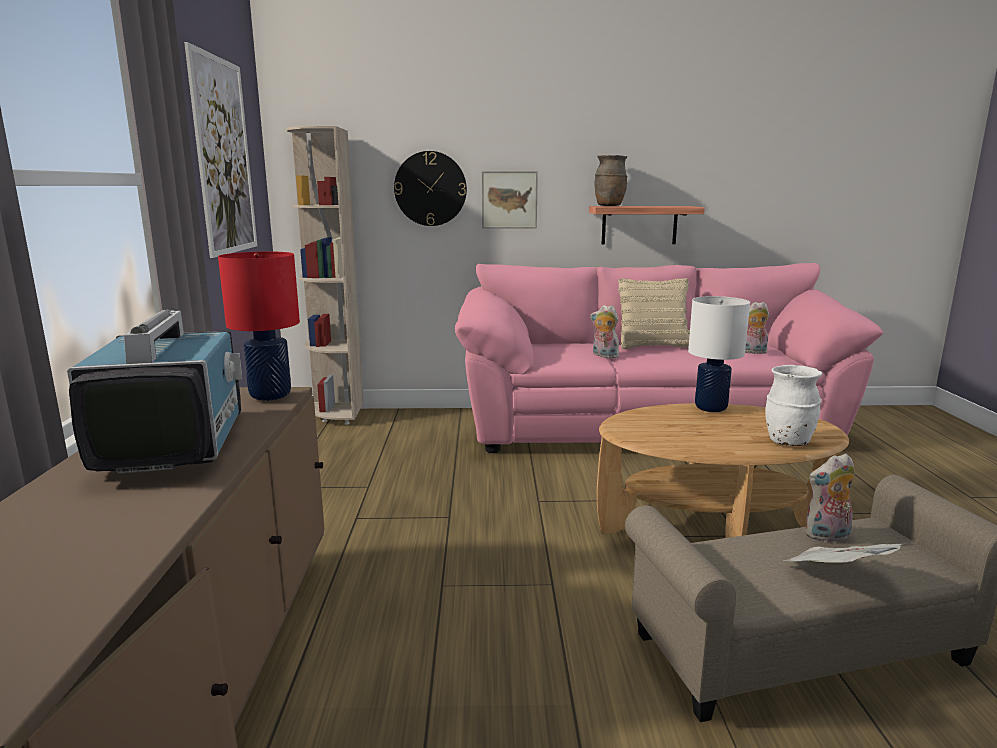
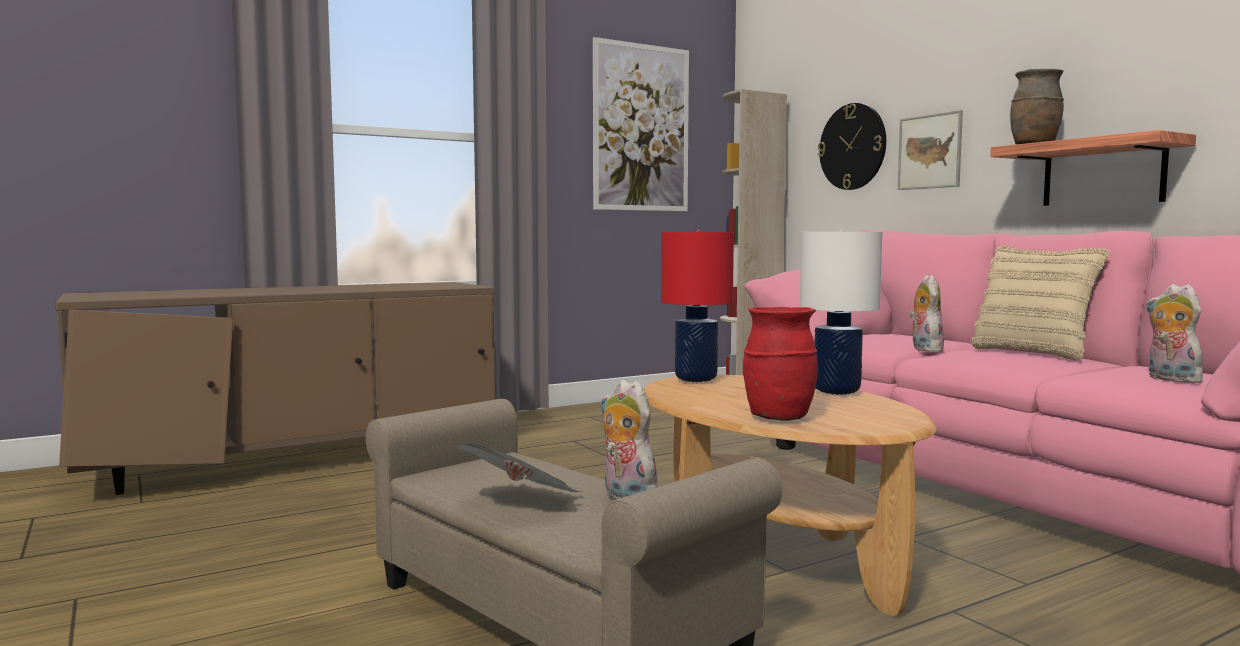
camera: 60 degrees right, 10 degrees down
(176, 443) = (352, 287): television -> none
(270, 398) = (456, 286): red table lamp -> red table lamp (695, 381)
(787, 442) = (778, 417): white vase -> red vase

